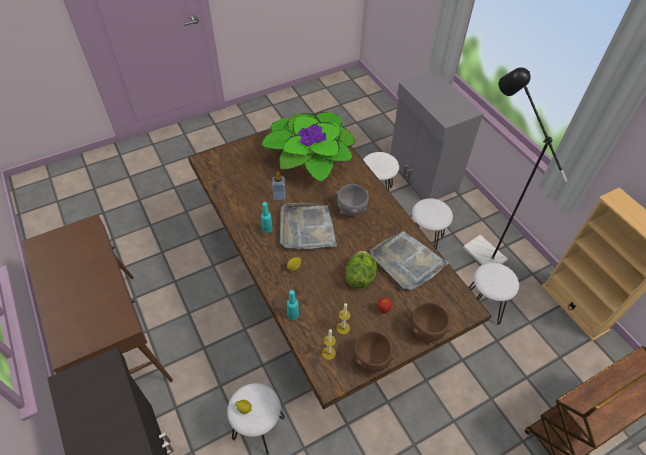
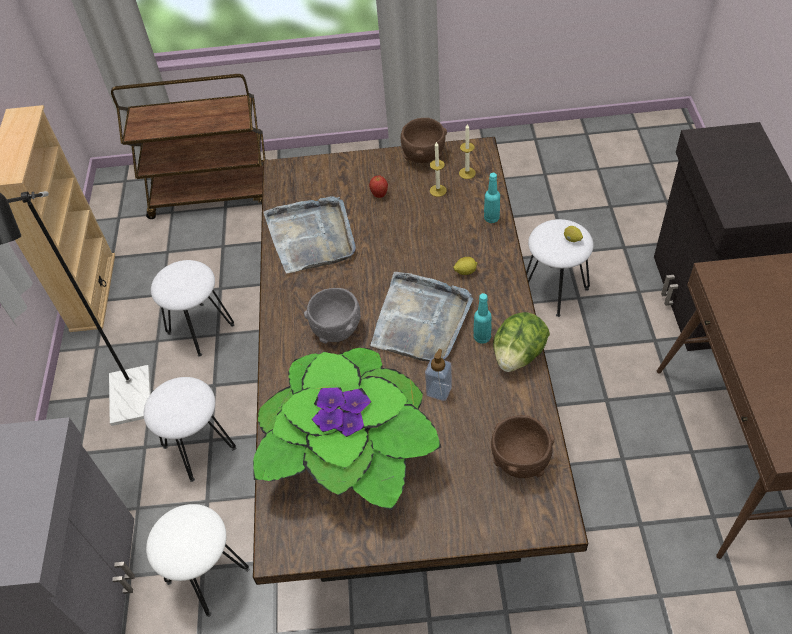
camera: 150 degrees left, 0 degrees up
(360, 277) = (384, 236): lettuce -> lettuce (518, 355)
(426, 330) = (346, 164): brown bowl -> brown bowl (520, 461)

